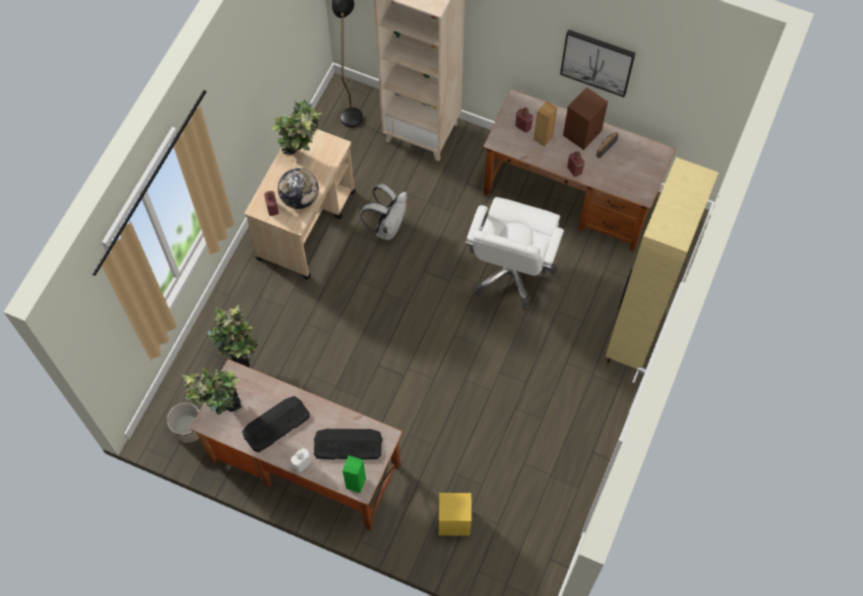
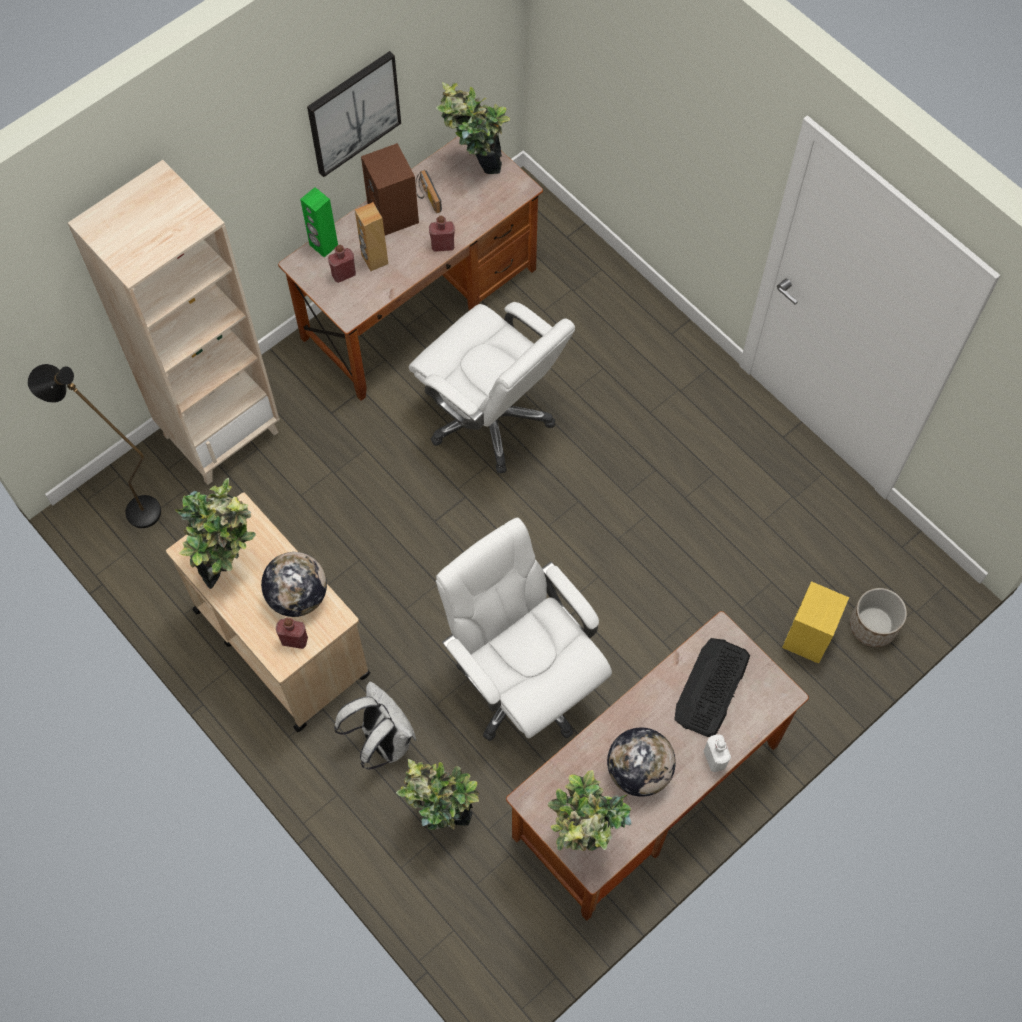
camera: 65 degrees left, 0 degrees up
(188, 428) = (518, 933): planter -> planter (872, 626)
(275, 424) = (638, 771): keyboard -> globe
(343, 365) = (523, 682): none -> white office chair
(355, 483) = (772, 700): green speaker -> green speaker (323, 245)
(387, 226) = (343, 538): white backpack -> white backpack (382, 740)
(633, 337) = (652, 323): beige cabinet -> none
(642, 163) = (474, 168): none -> potted plant

